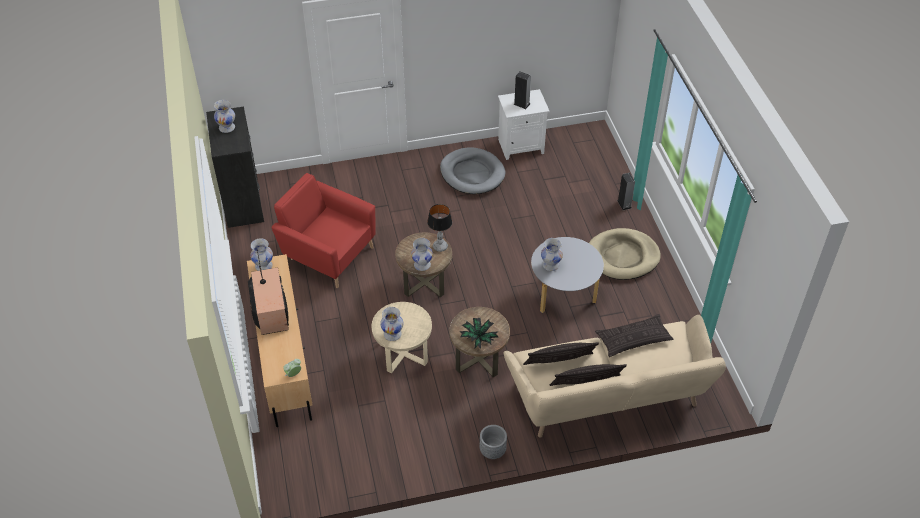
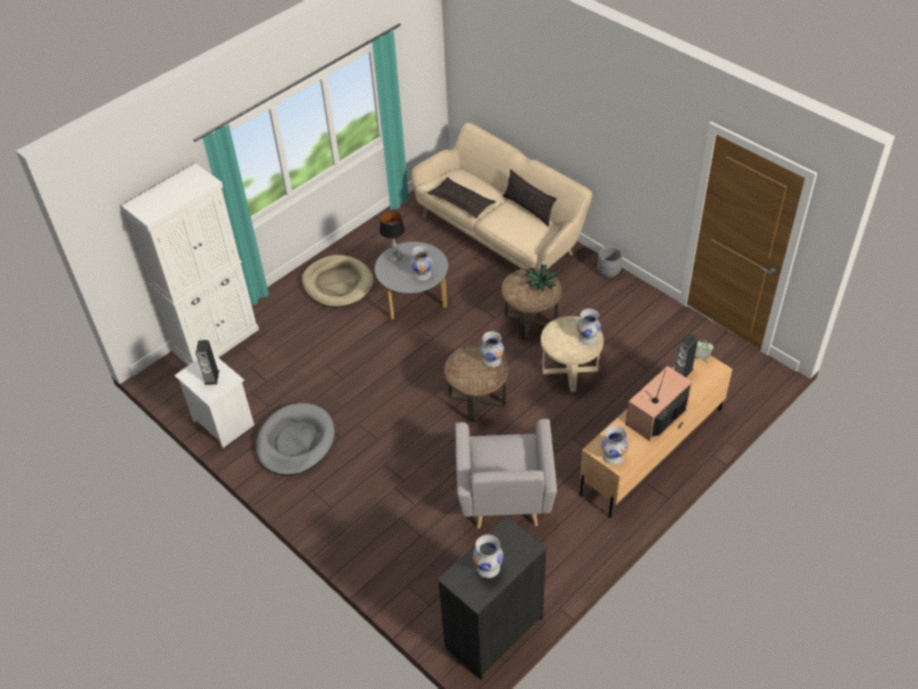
camera: 120 degrees left, 0 degrees up
(328, 254) = (505, 497): red armchair -> grey armchair
(440, 246) = (458, 360): table lamp -> table lamp (395, 257)
(559, 363) = (522, 229): pillow -> none
(608, 168) = (216, 341): none -> white cabinet
(624, 204) = (265, 309): speaker -> speaker (683, 371)

